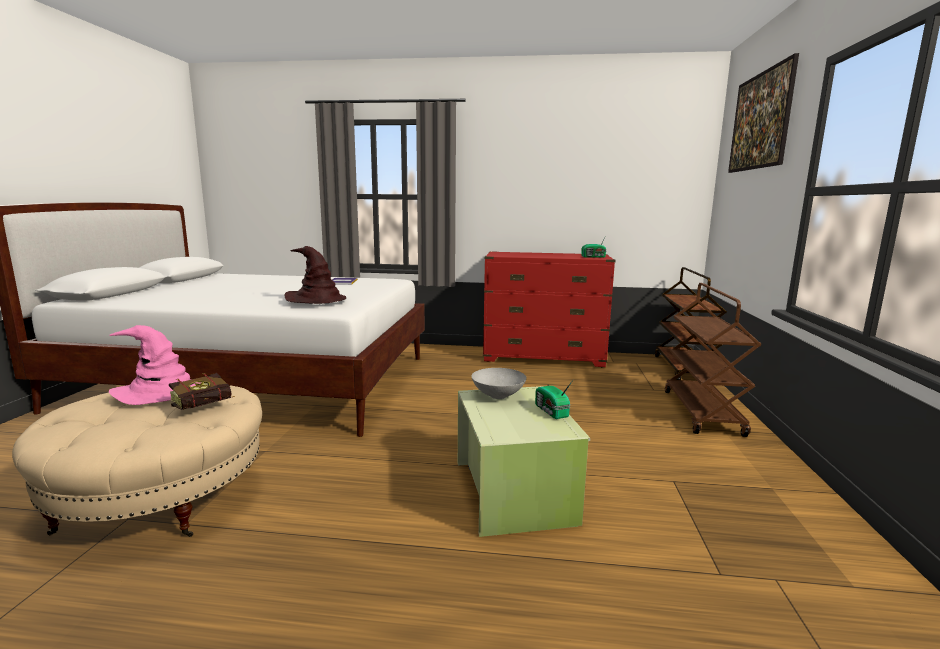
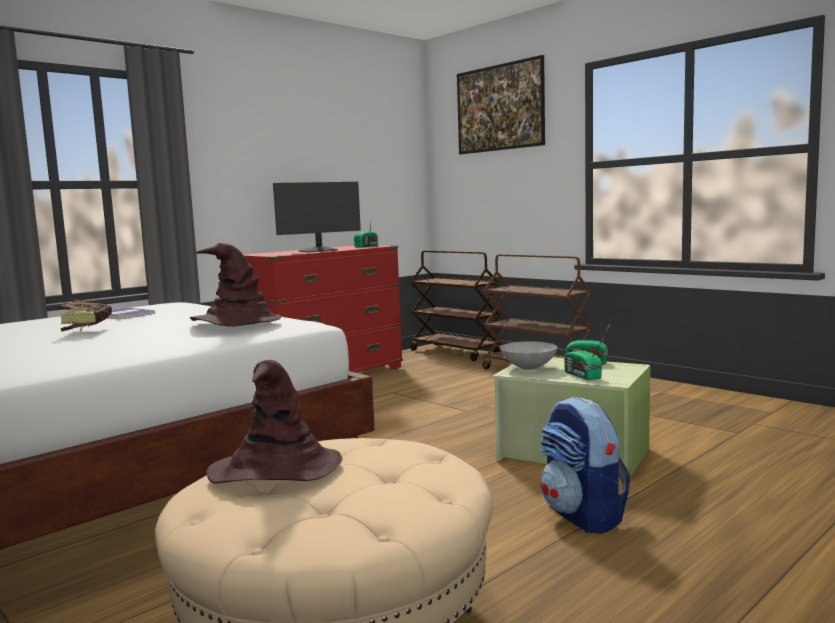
camera: 50 degrees left, 5 degrees down
(158, 392) = (275, 470): pink hat -> brown hat
(208, 406) = (387, 450): book -> book (89, 330)
(380, 535) = (583, 516): none -> backpack
(499, 419) = (582, 376): none -> radio
(541, 255) = (318, 250): none -> monitor

